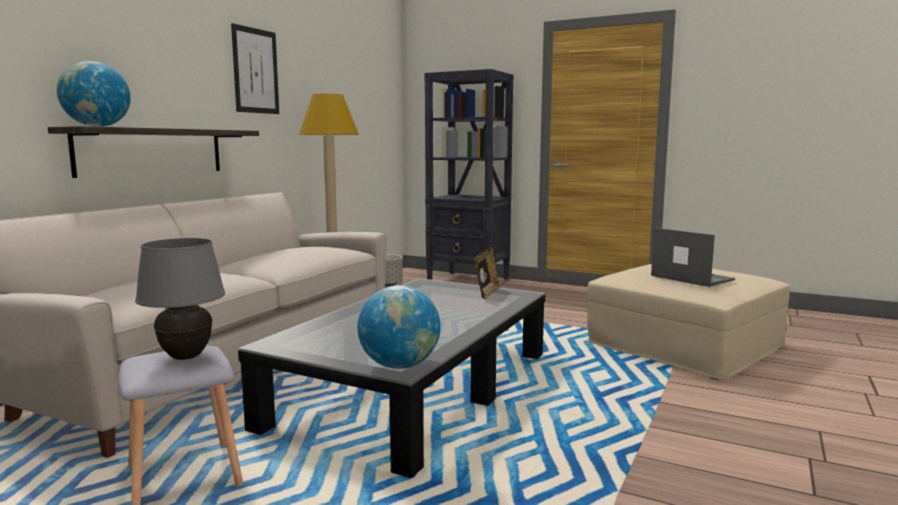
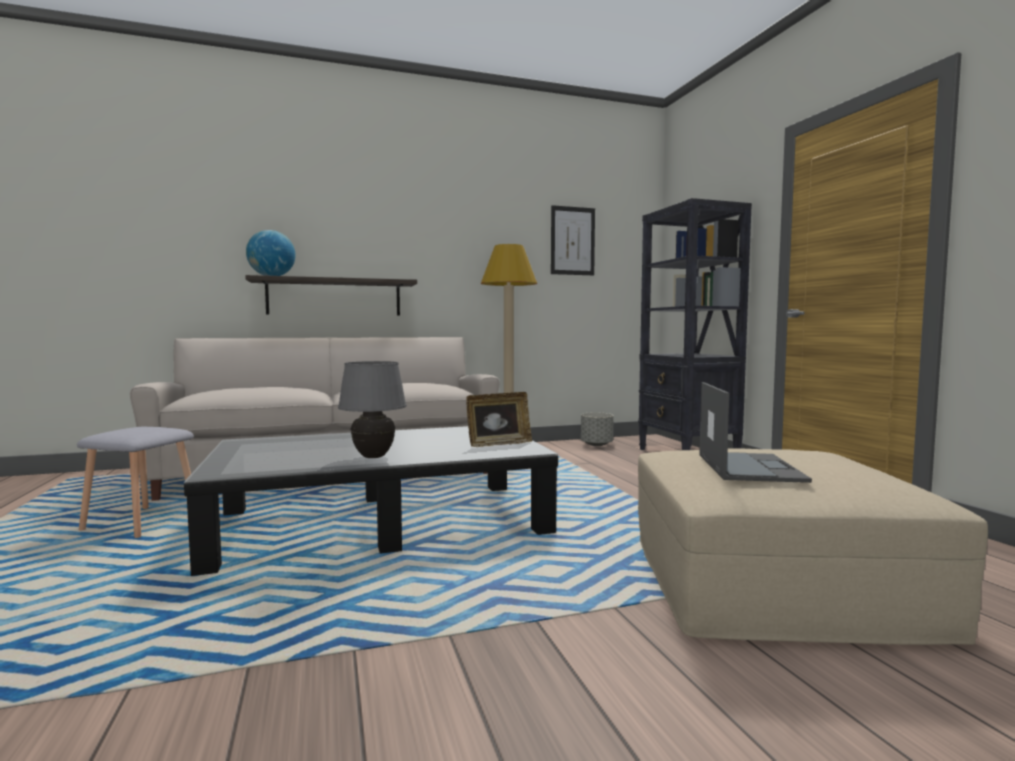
camera: 45 degrees right, 5 degrees down
(186, 357) = (140, 430): grey table lamp -> grey table lamp (373, 457)
(255, 71) = (447, 230): picture -> picture (572, 241)
(400, 365) = (227, 470): globe -> none

